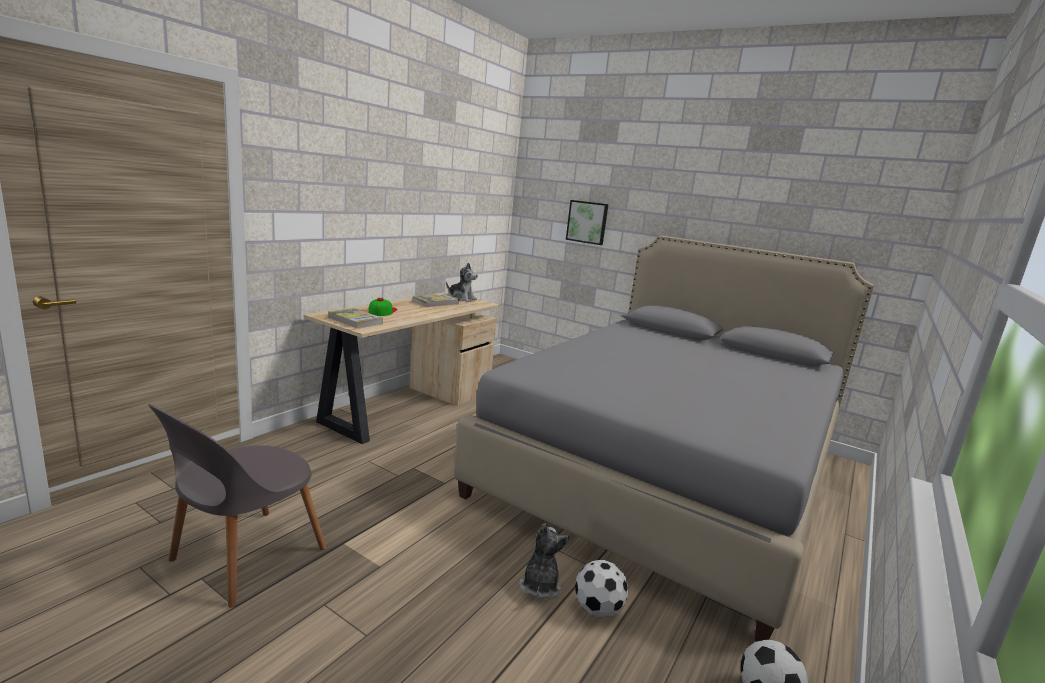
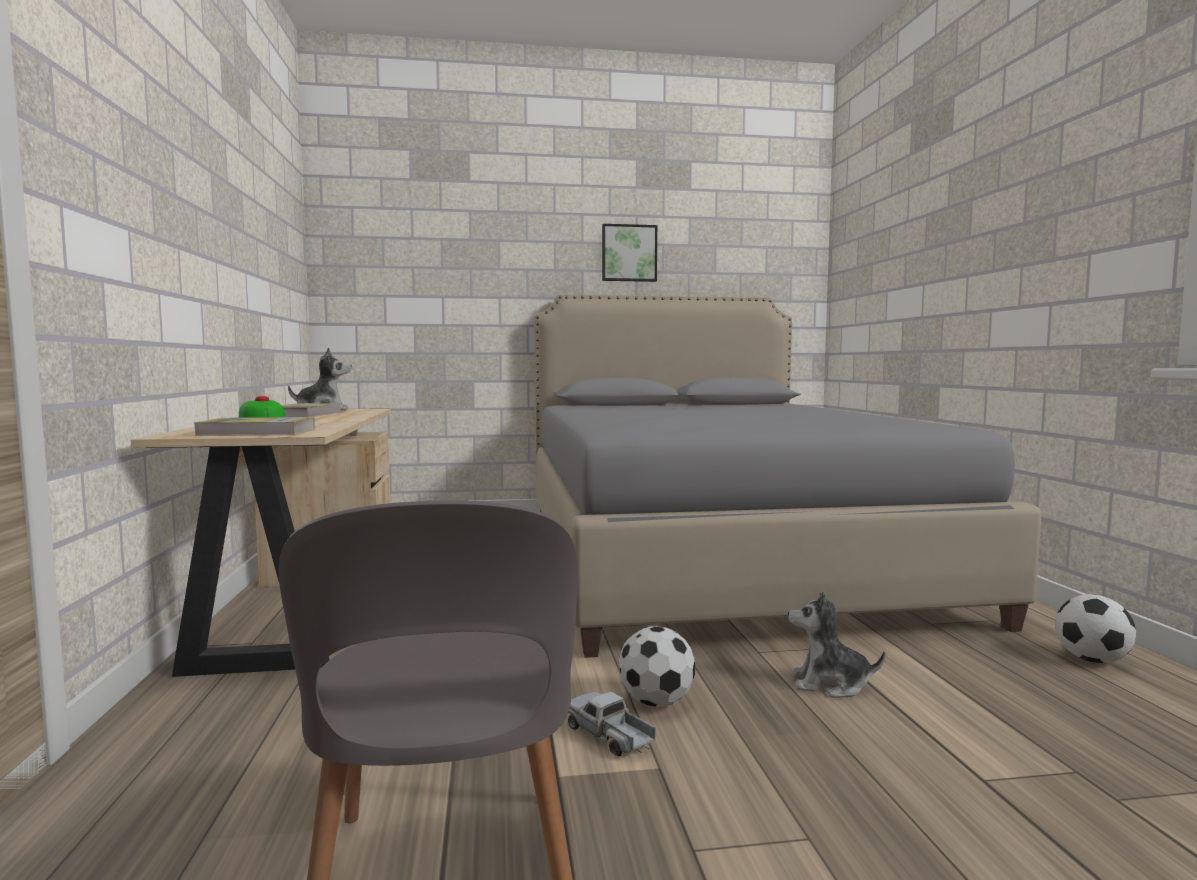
camera: 40 degrees left, 10 degrees down
(392, 540) = (609, 735): none -> toy truck
(540, 585) = (830, 684): plush toy -> plush toy turned 45 degrees counterclockwise
(587, 222) = (445, 291): picture -> picture (629, 253)
(597, 609) = (903, 674): football -> football (655, 702)

